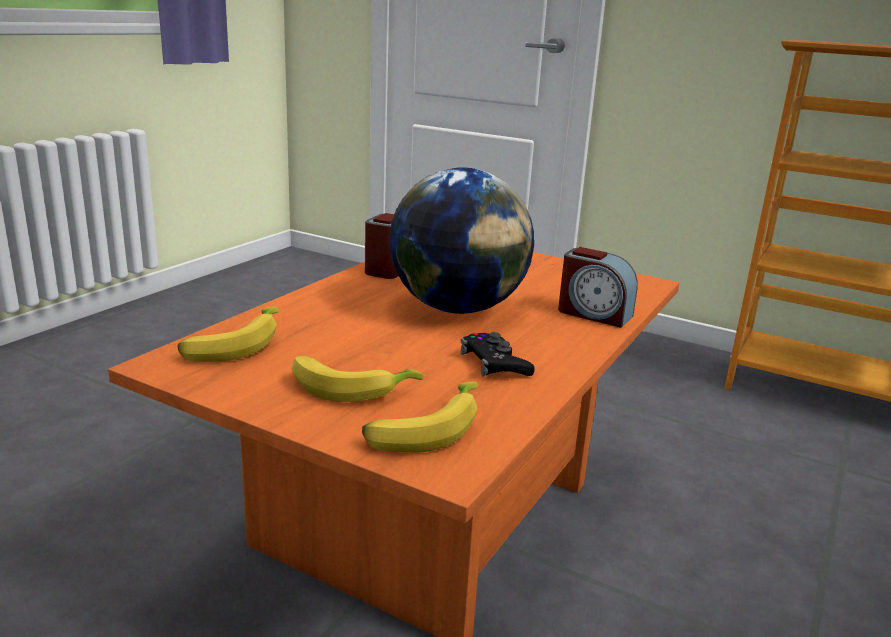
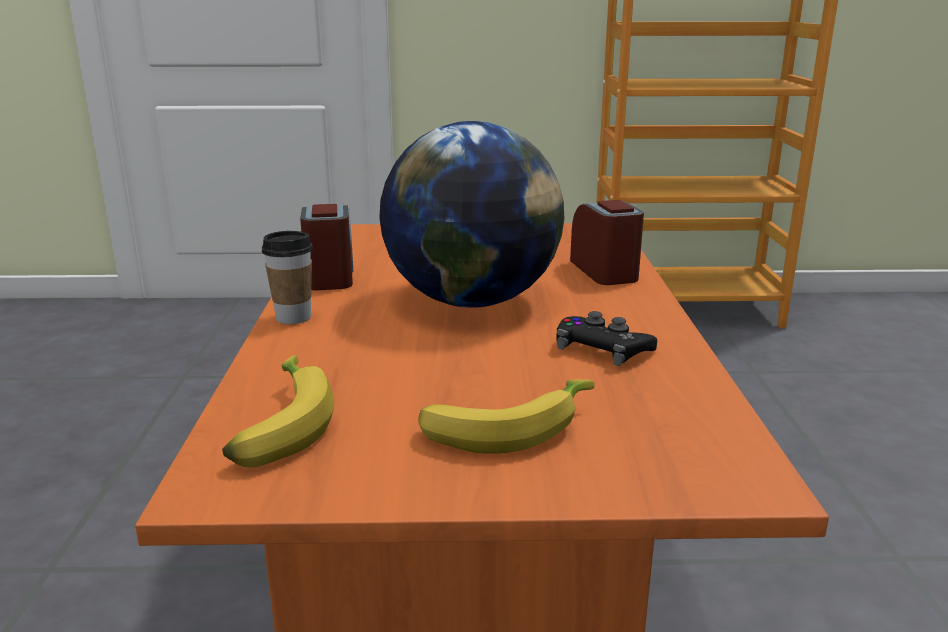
camera: 30 degrees left, 0 degrees up
(330, 288) = (293, 317): none -> cup
(424, 429) = (655, 446): banana -> none
(594, 314) = (605, 271): alarm clock -> alarm clock turned 105 degrees counterclockwise

